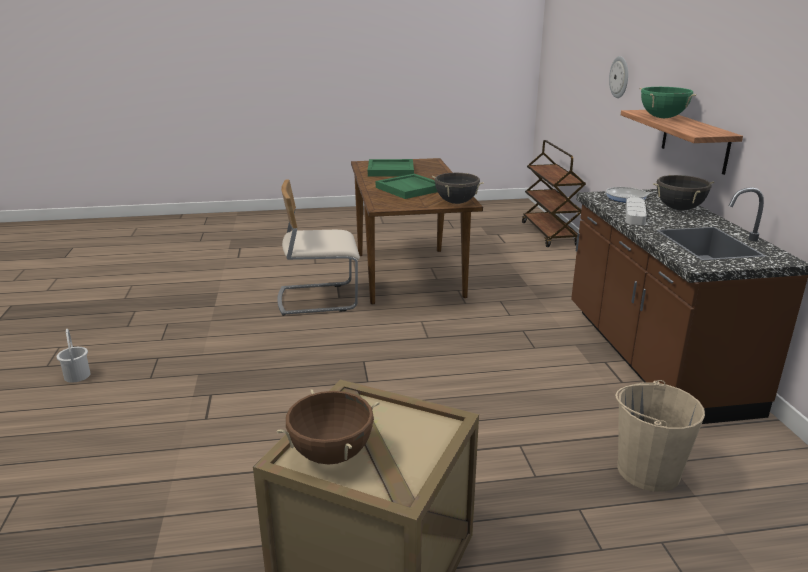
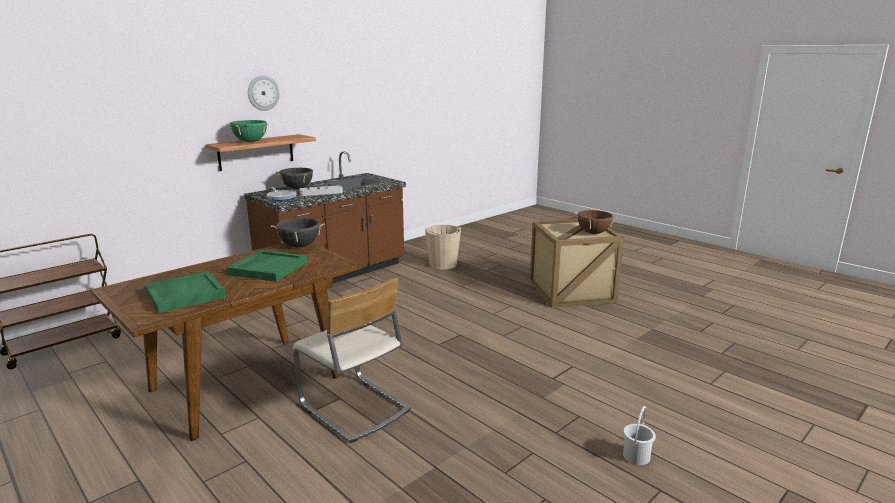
camera: 125 degrees left, 5 degrees down
(619, 77) = (116, 136): wall clock -> wall clock (263, 93)

